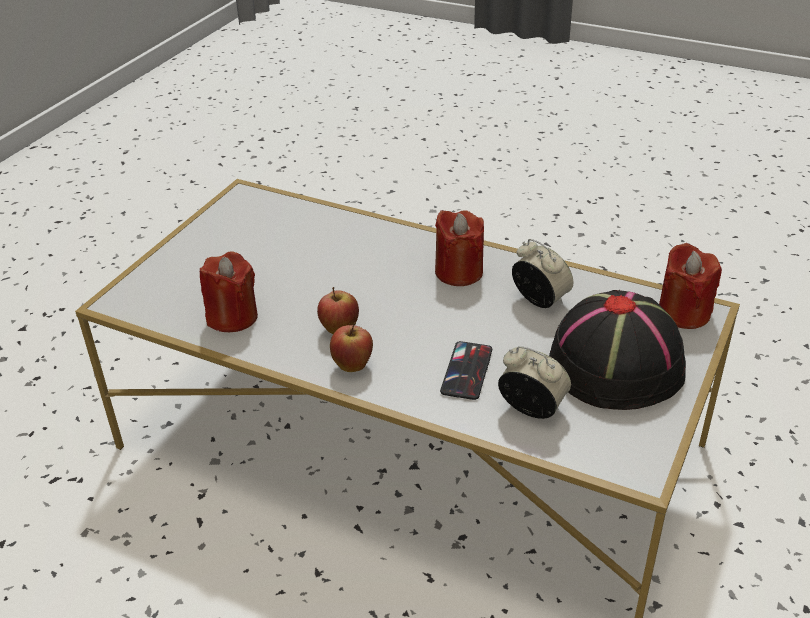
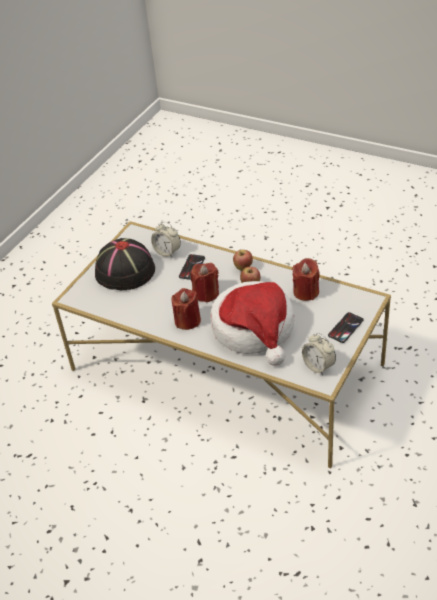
camera: 175 degrees left, 5 degrees up
(182, 259) = (345, 328): none -> phone
(338, 258) = (254, 329): none -> hat
(540, 300) = (149, 303): alarm clock -> alarm clock (318, 366)
(683, 313) = (81, 297): red candle -> red candle (206, 293)

